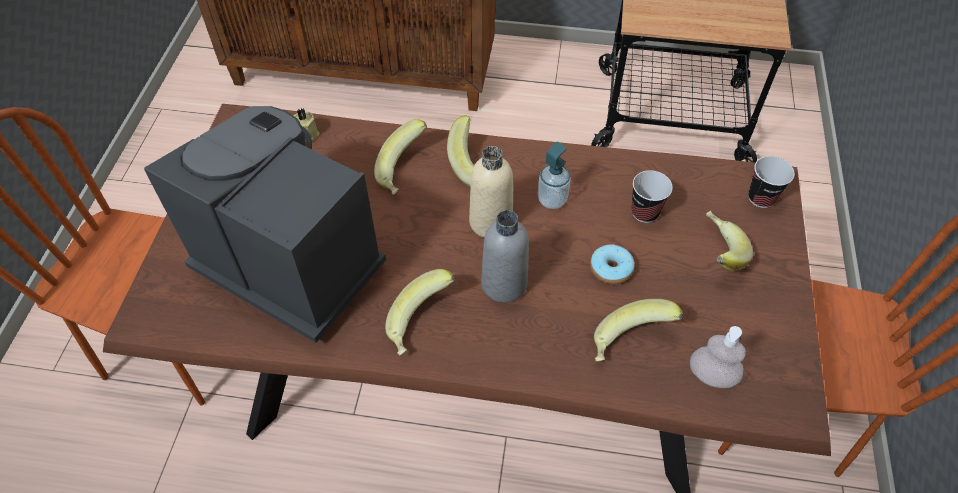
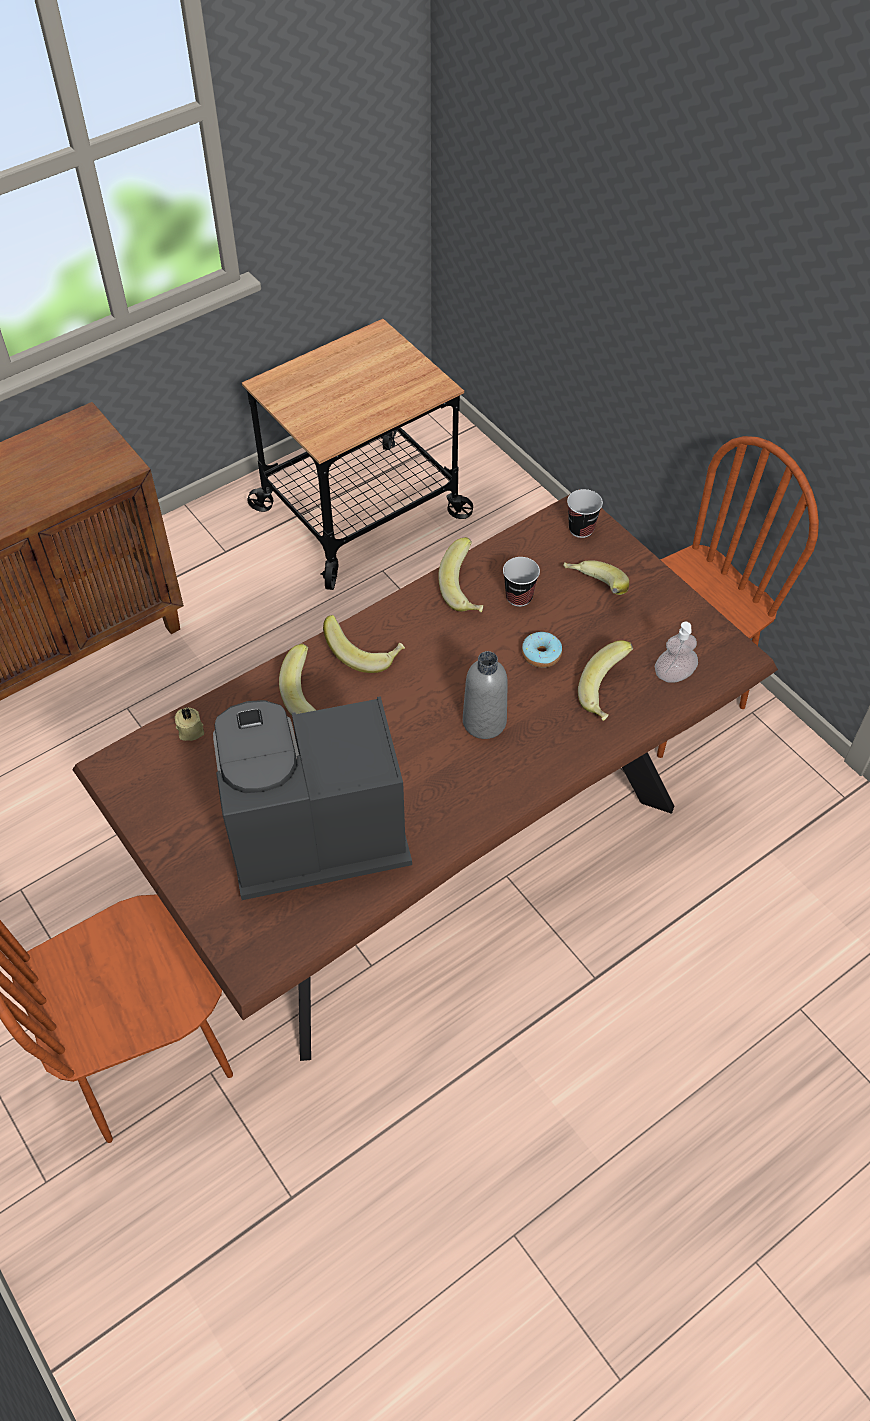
camera: 45 degrees left, 0 degrees up
(421, 324) = (462, 794): banana -> banana (466, 591)
(491, 222) = (423, 686): beige bottle -> none
(552, 200) = (446, 636): soap dispenser -> none

